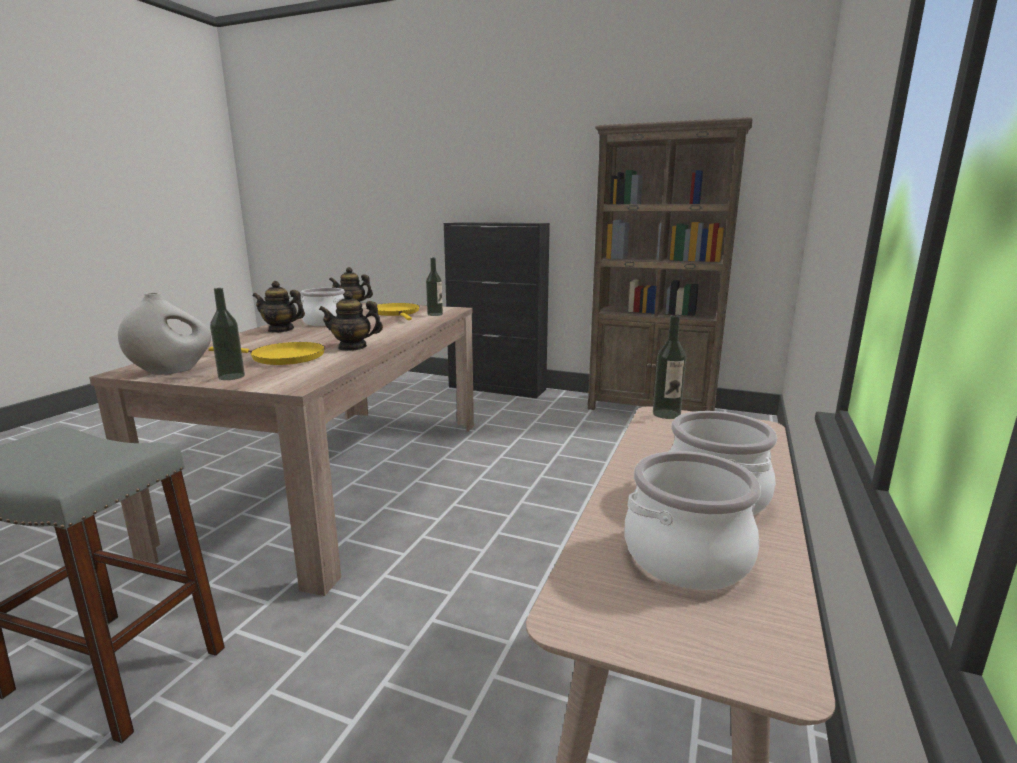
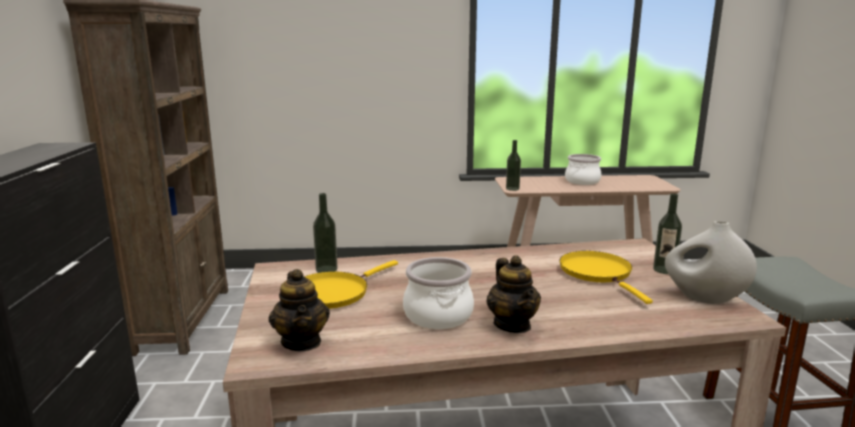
camera: 115 degrees left, 0 degrees up
(353, 347) = (526, 260): teapot -> none
(686, 556) = (622, 182): cooking pot -> none

